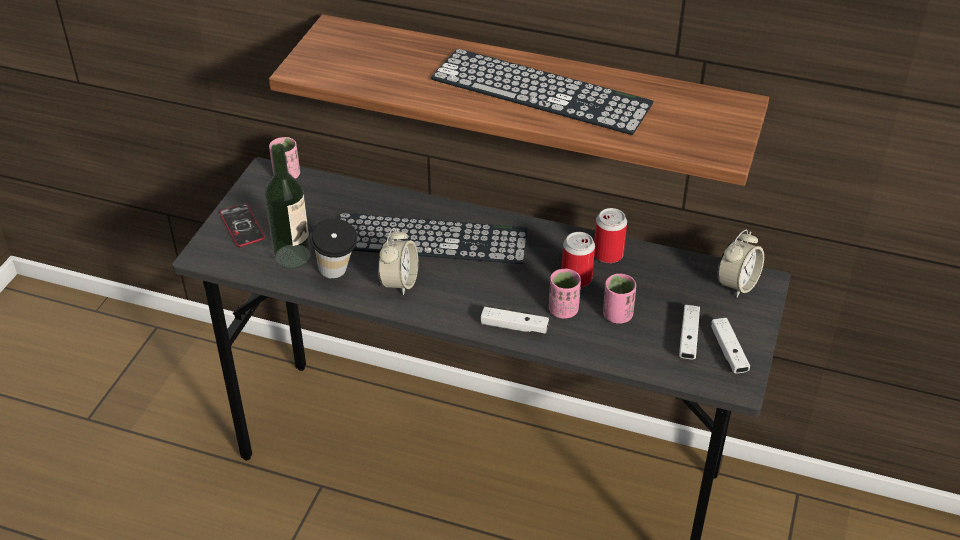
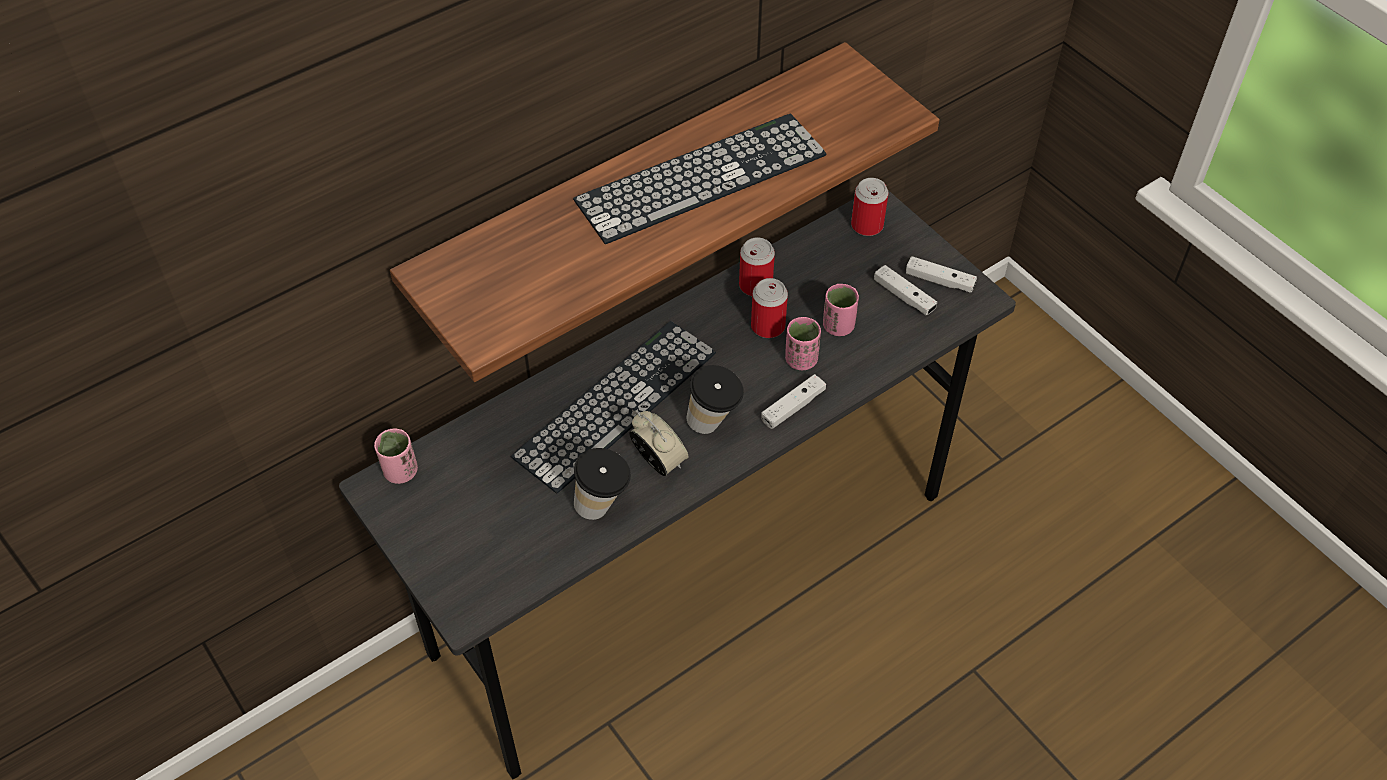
camera: 55 degrees left, 10 degrees up
(242, 226) = (449, 553): phone -> none
(292, 256) = (540, 531): bottle -> none
(458, 293) = (714, 424): none -> cup
(737, 284) = (867, 225): alarm clock -> can

